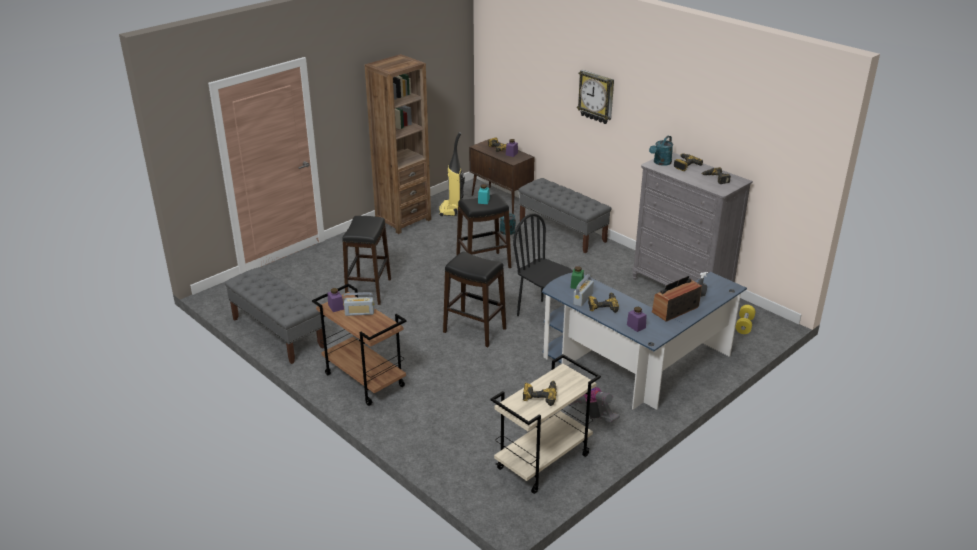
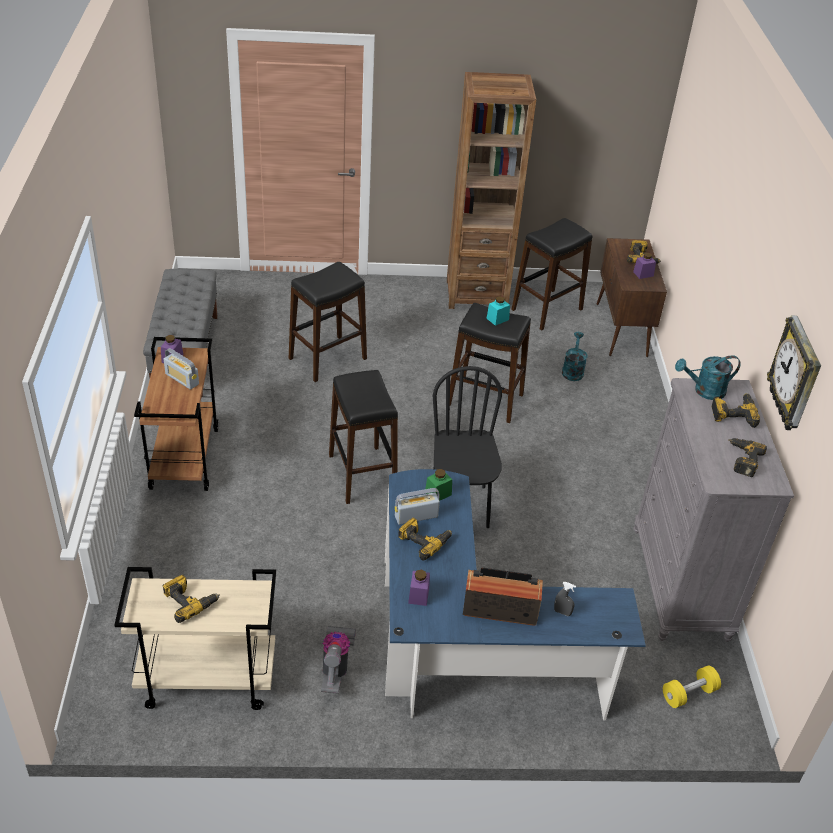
camera: 40 degrees right, 10 degrees up
(451, 209) = (547, 310): vacuum cleaner -> black stool
(562, 232) = (638, 413): grey bench -> none
(596, 97) = (727, 247): wall clock -> wall clock (796, 376)

